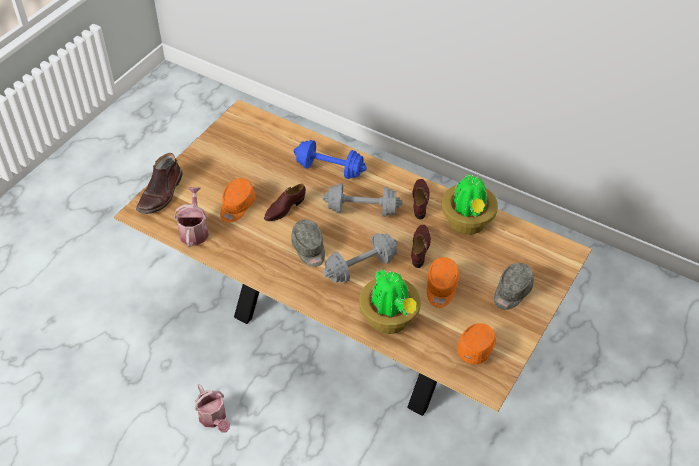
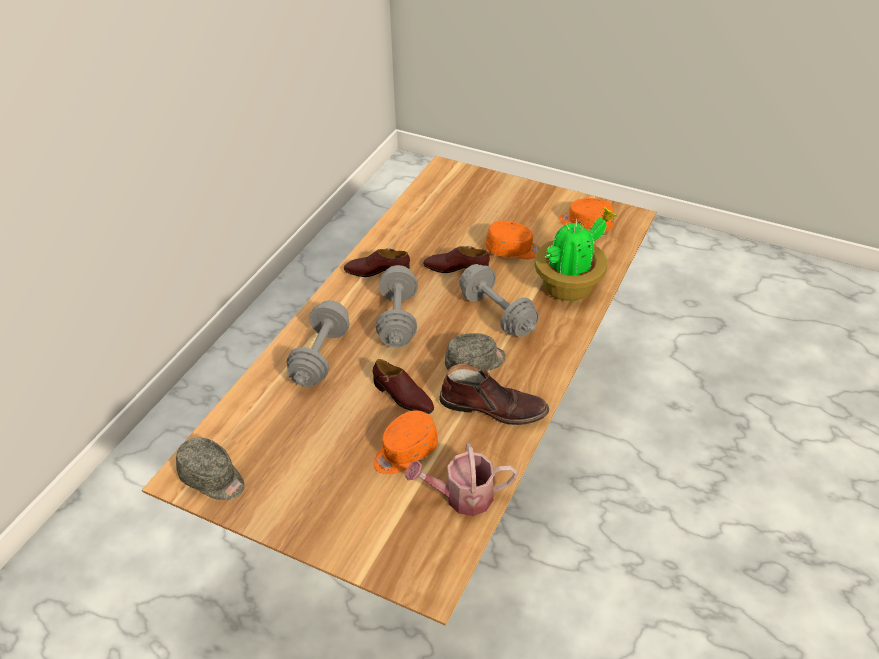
camera: 95 degrees left, 5 degrees down
(161, 194) = (384, 560): brown boot -> brown boot (493, 407)
(214, 419) = (608, 596): watering can -> none
(236, 207) = (405, 452): orange cap -> orange cap turned 120 degrees clockwise
(329, 169) = (321, 357): blue dumbbell -> grey dumbbell
(467, 223) = (410, 234): potted plant -> none
(511, 292) = (507, 203): grey cap -> grey cap (213, 478)

